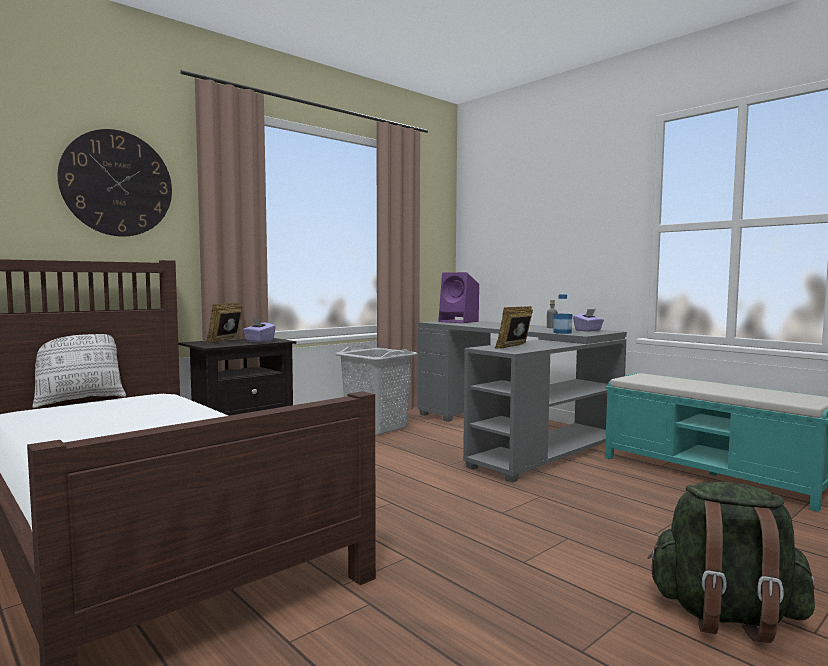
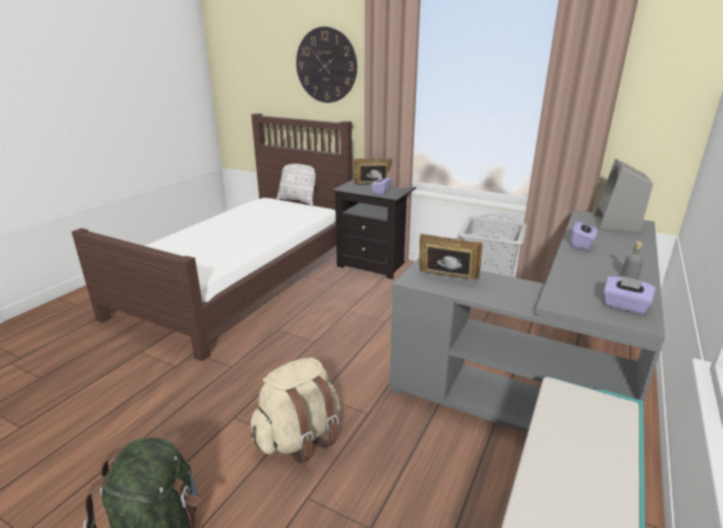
camera: 70 degrees right, 20 degrees up
(459, 321) = (616, 225): purple speaker -> grey speaker
(489, 326) = (582, 244): none -> purple tissue box
(562, 332) = (562, 290): bottle -> none
(570, 529) = (299, 438): none -> beige backpack

